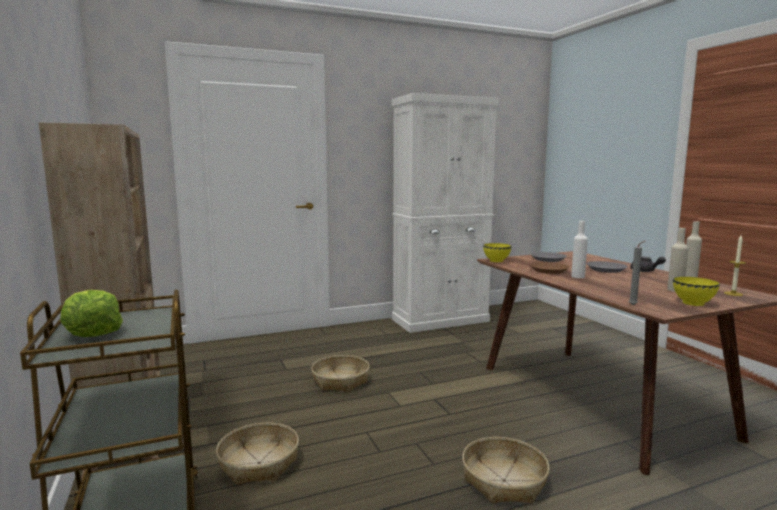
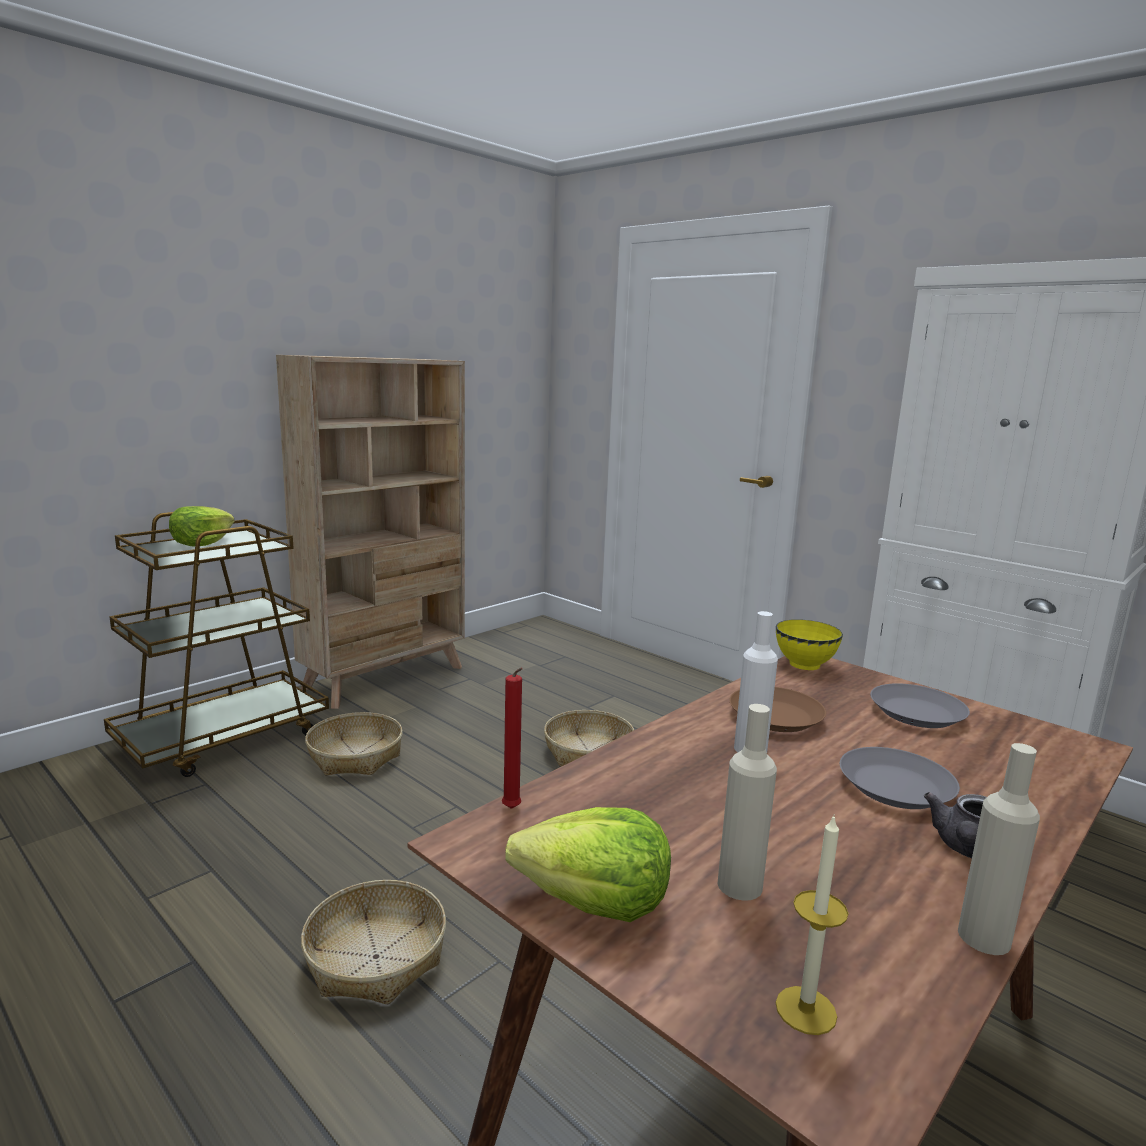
camera: 65 degrees right, 5 degrees up
(634, 305) = (512, 810): grey candle -> red candle
(693, 303) = (595, 902): yellow bowl -> lettuce

